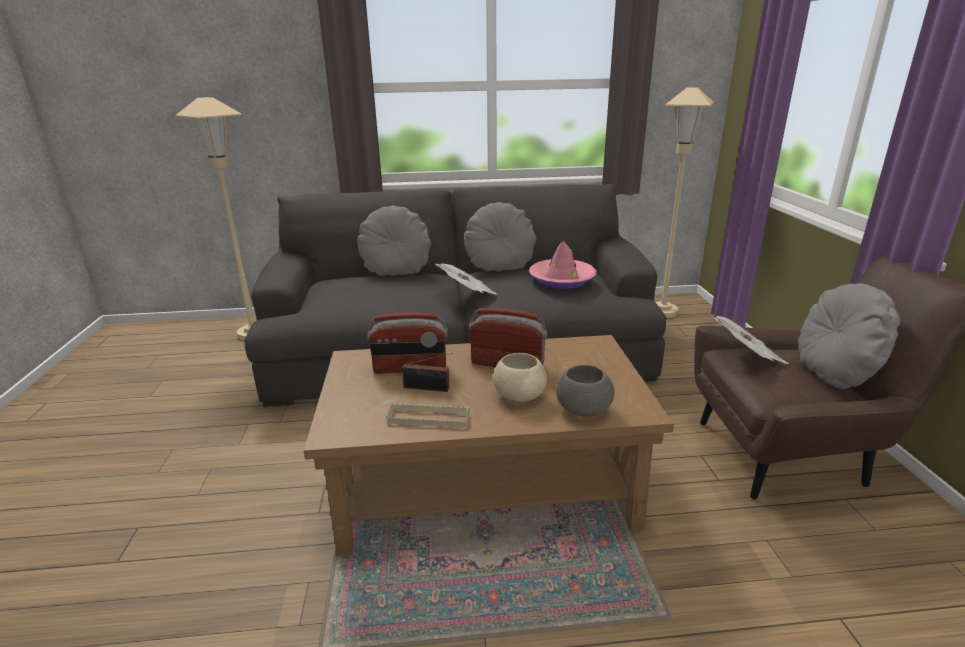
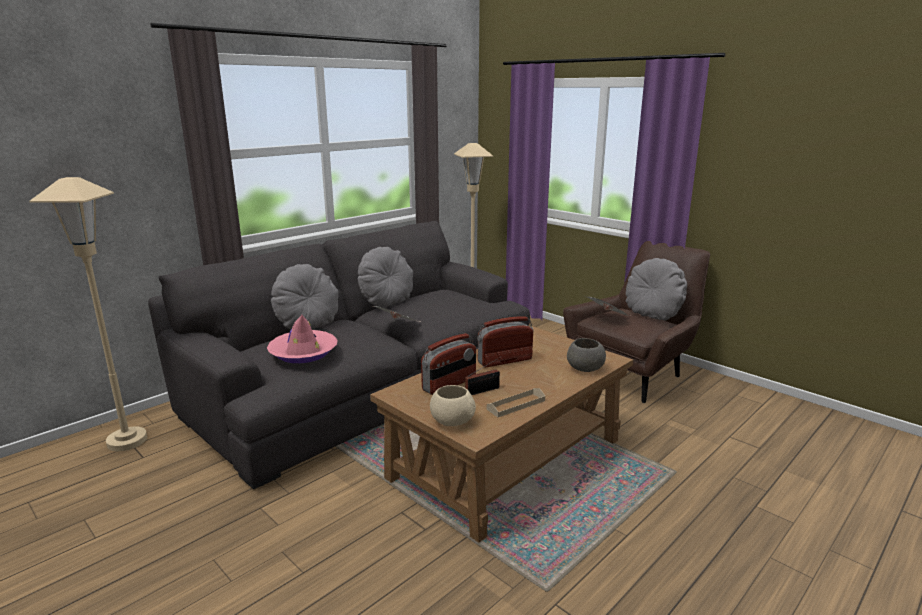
camera: 40 degrees left, 5 degrees down
(519, 395) = (541, 374): beige bowl -> beige bowl (451, 421)
(562, 279) = (448, 300): pink hat -> pink hat (303, 352)

